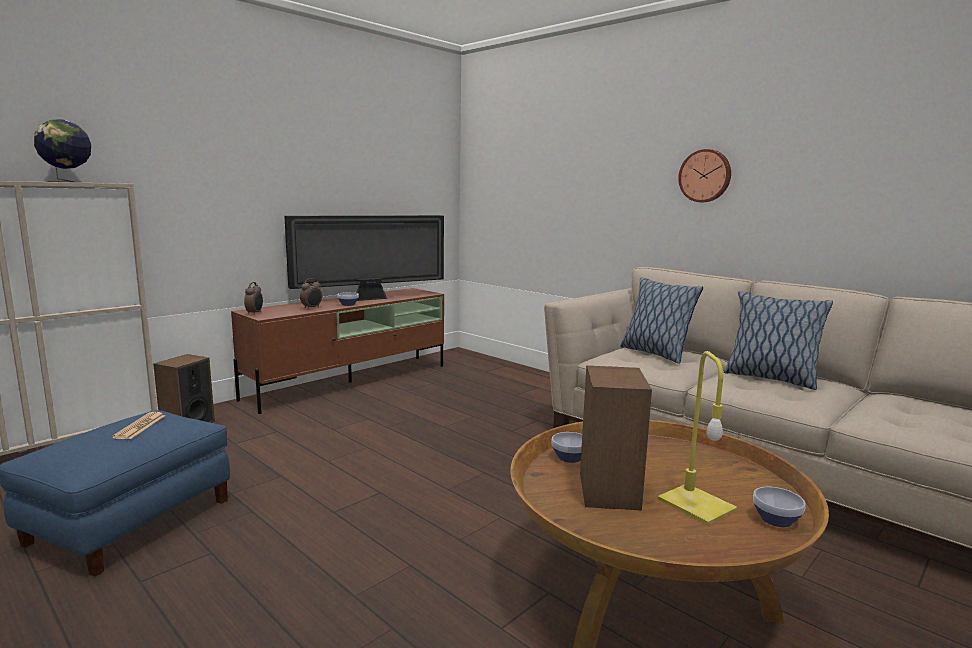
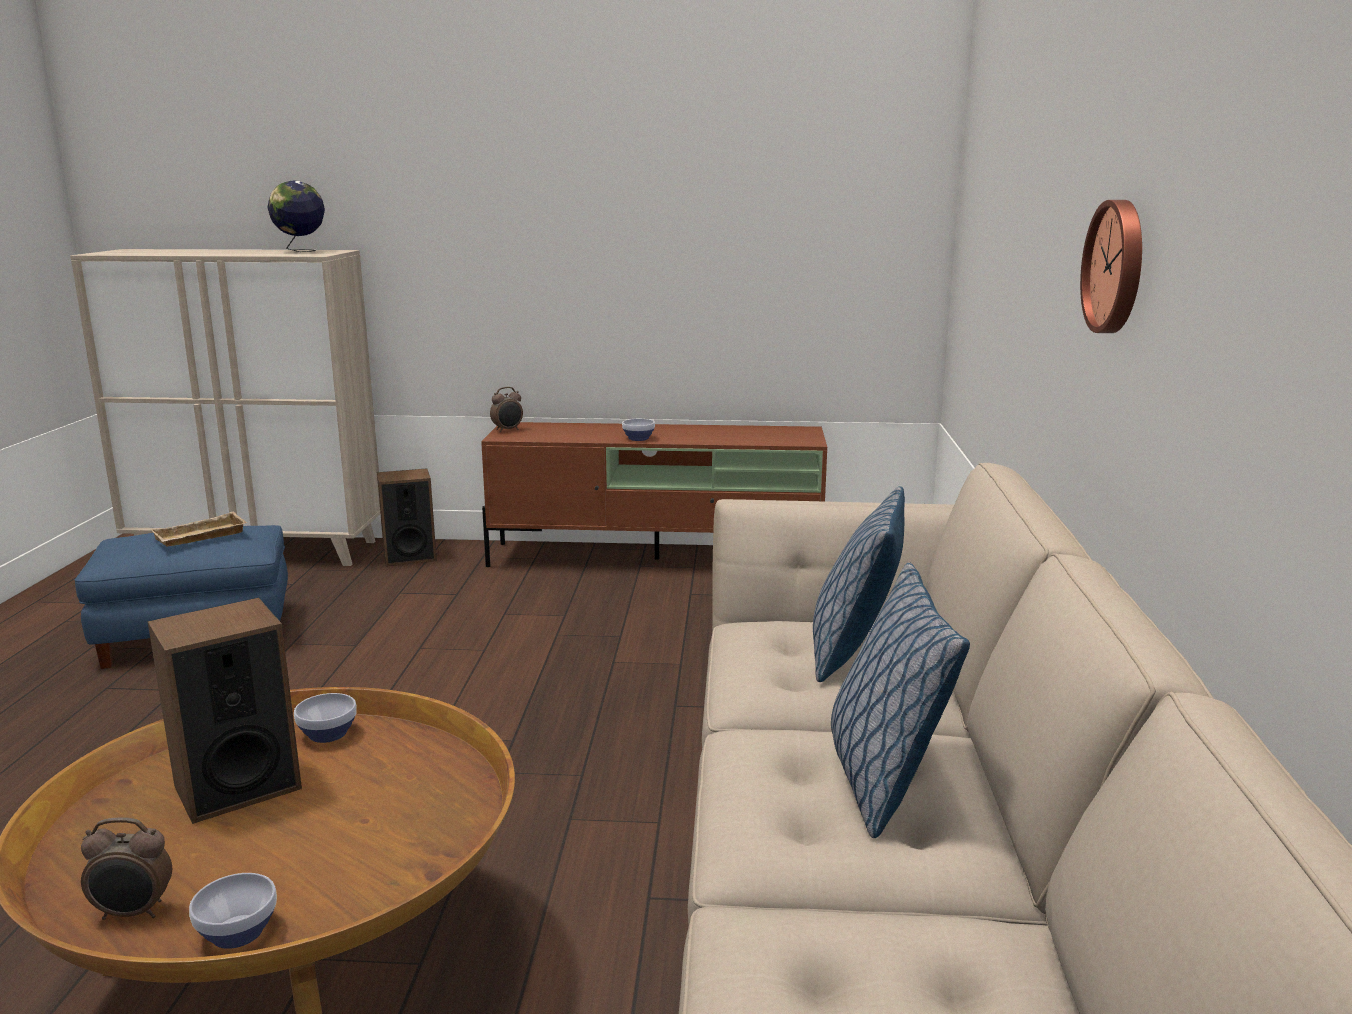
camera: 50 degrees right, 5 degrees up
(140, 426) = (200, 537): newspaper -> beige tray
(312, 308) = (583, 435): alarm clock -> alarm clock (133, 913)
(371, 298) = (697, 435): television -> none
(694, 504) = (245, 855): yellow table lamp -> none

